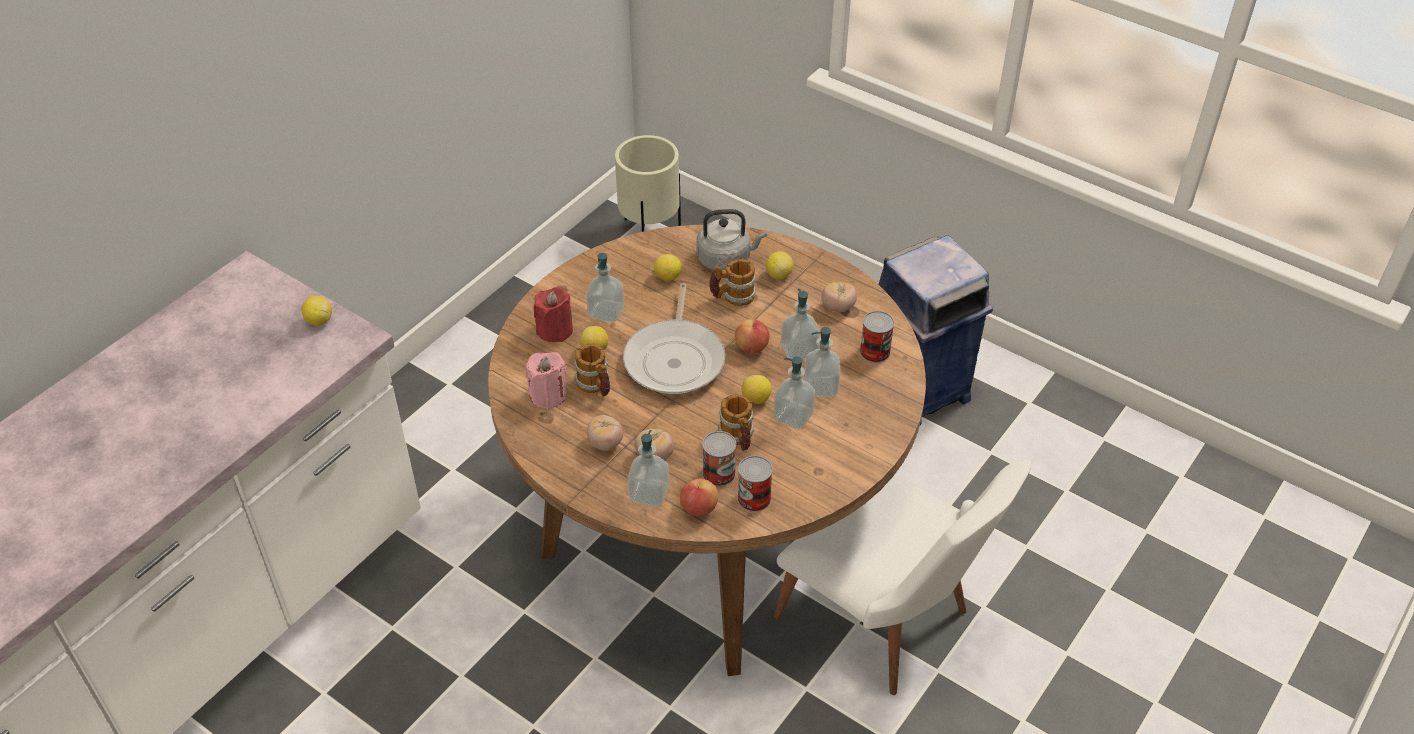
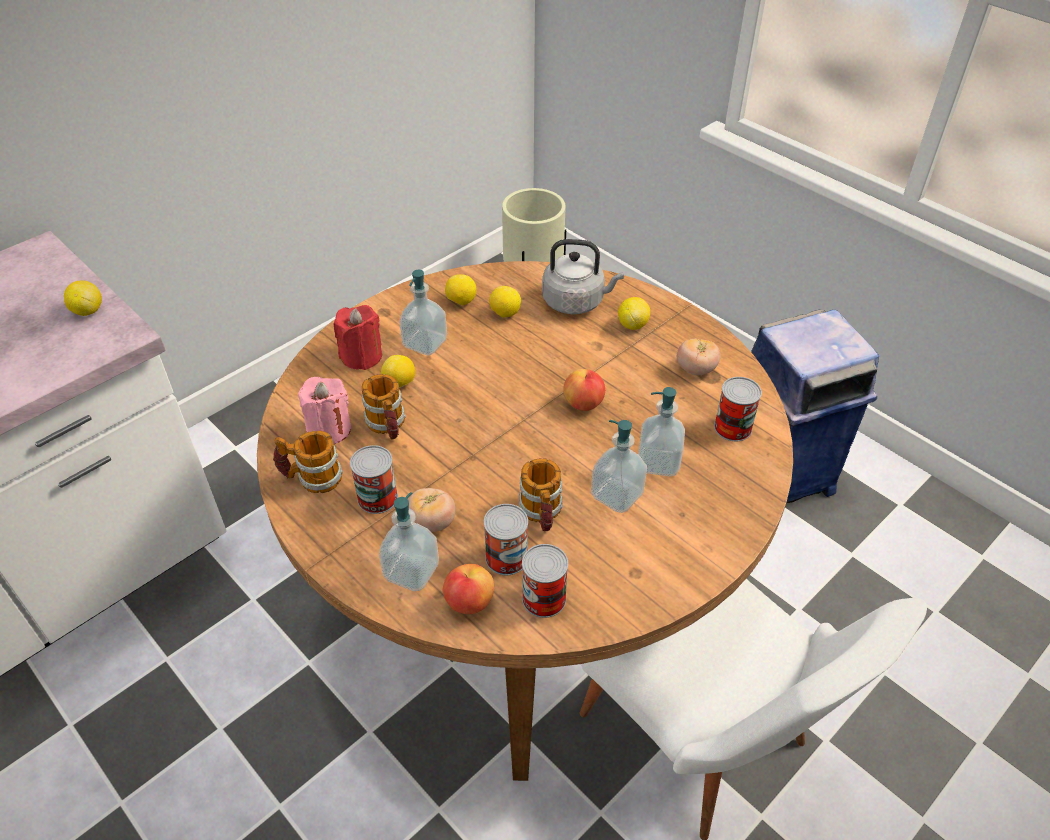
camera: 10 degrees right, 0 degrees up
(605, 443) = (377, 498): tomato -> can
(675, 359) = (490, 406): frying pan -> none
(732, 296) = (573, 343): mug -> mug (311, 478)
(756, 399) = (574, 467): lemon -> lemon (461, 301)
(799, 351) = (639, 414): soap dispenser -> none

